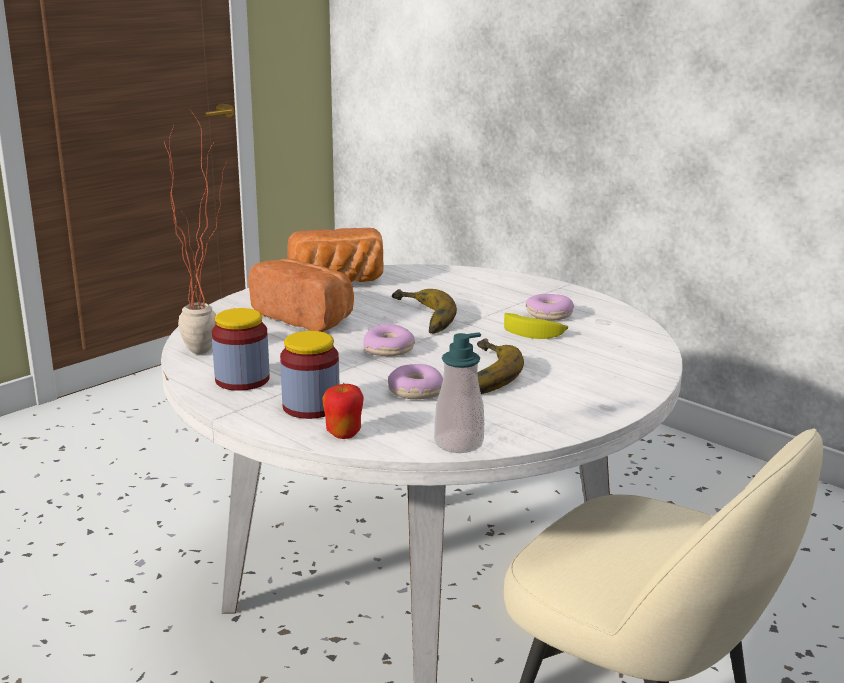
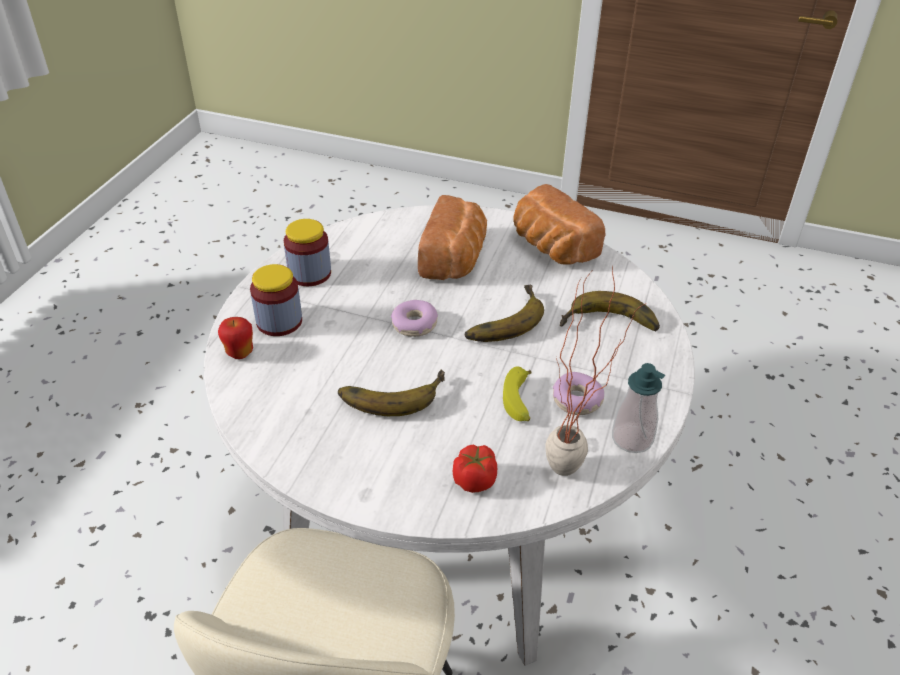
camera: 65 degrees right, 20 degrees up
(211, 348) = (358, 239): potted plant -> potted plant (575, 474)
(415, 391) = (336, 365): donut -> none
(458, 443) = (249, 418): soap dispenser -> soap dispenser (632, 439)
(469, 287) = (609, 326): none -> banana
(616, 364) = (475, 480): none -> tomato

